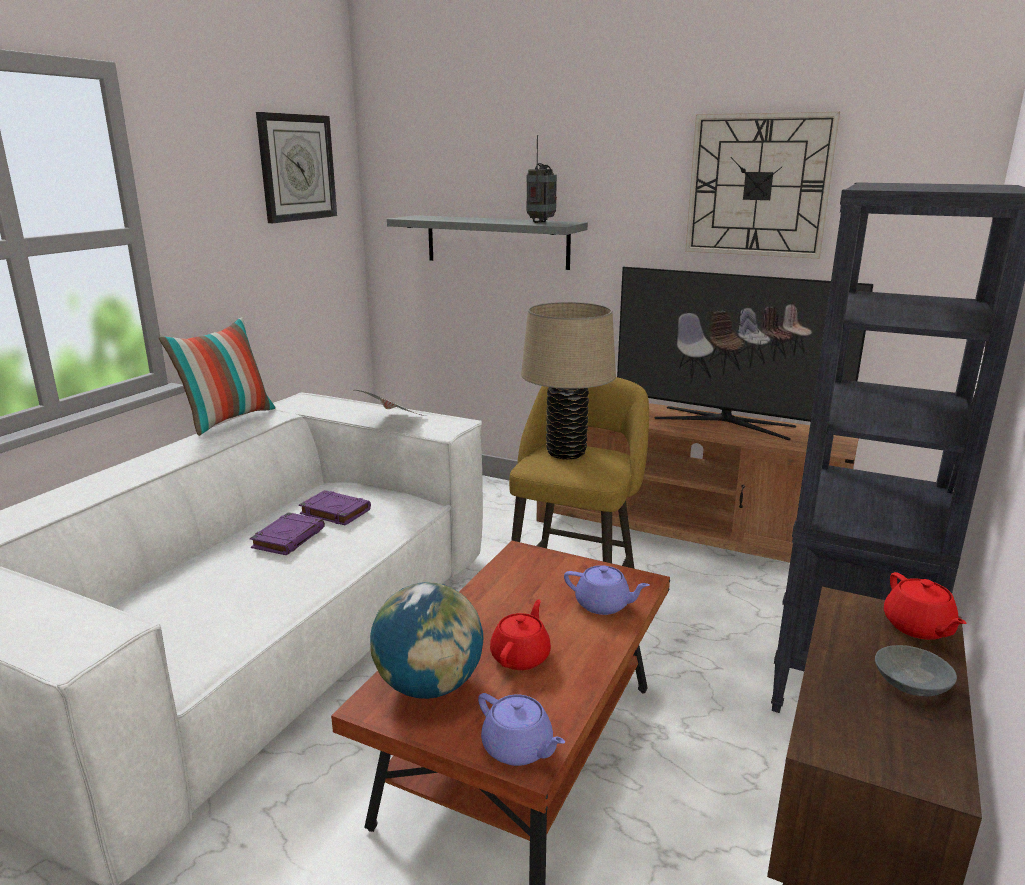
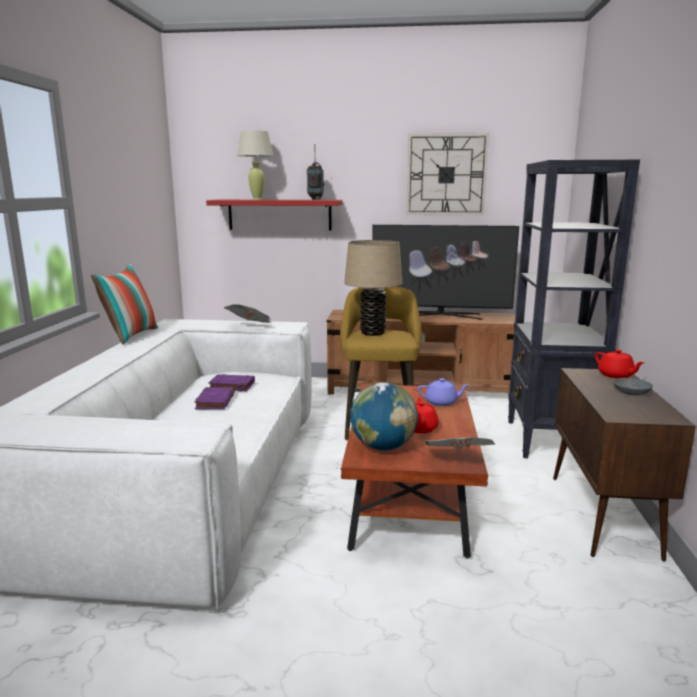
camera: 20 degrees left, 5 degrees down
(297, 167) = (144, 164): wall clock -> none
(459, 219) = (257, 199): none -> beige table lamp
(497, 241) = (279, 215): grey shelf -> red shelf
(518, 748) = (457, 461): purple teapot -> newspaper

